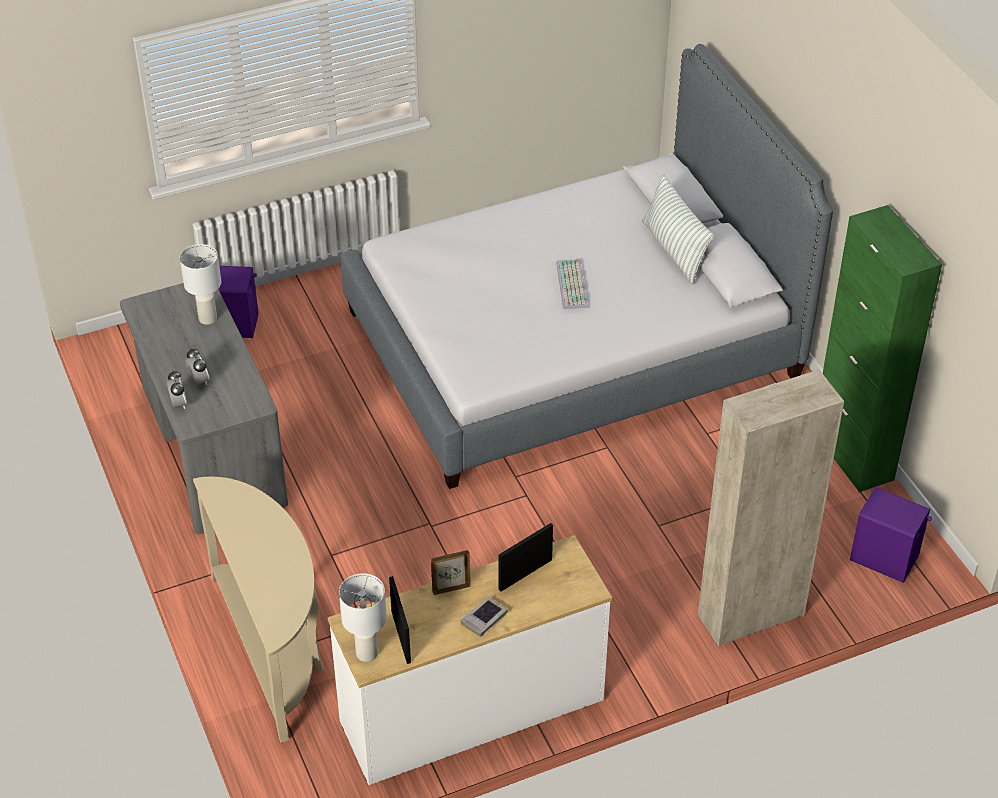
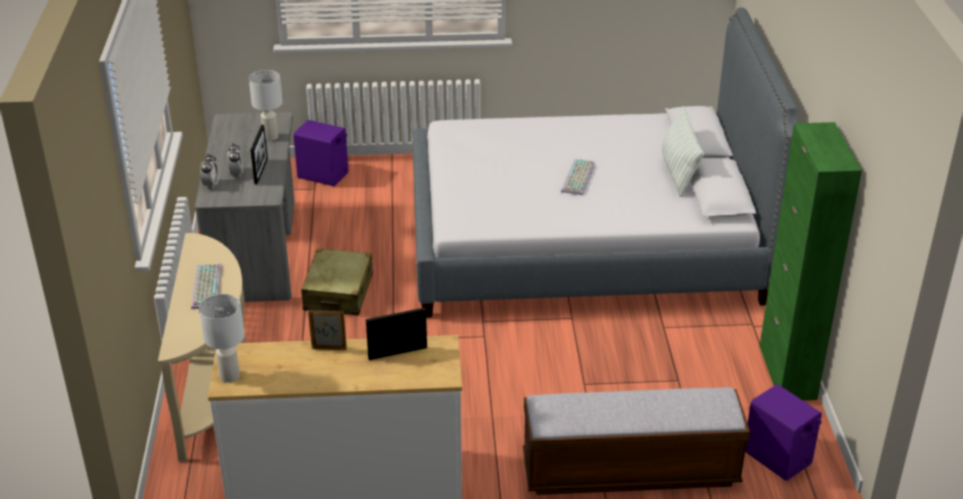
camera: 20 degrees right, 10 degrees down
(261, 544) = (205, 286): none -> keyboard
(337, 482) = (338, 293): none -> beige suitcase
(401, 637) = (265, 372): picture frame -> picture frame (261, 171)
(484, 619) = (342, 376): book -> none
(750, 615) = (629, 470): beige cabinet -> bench

